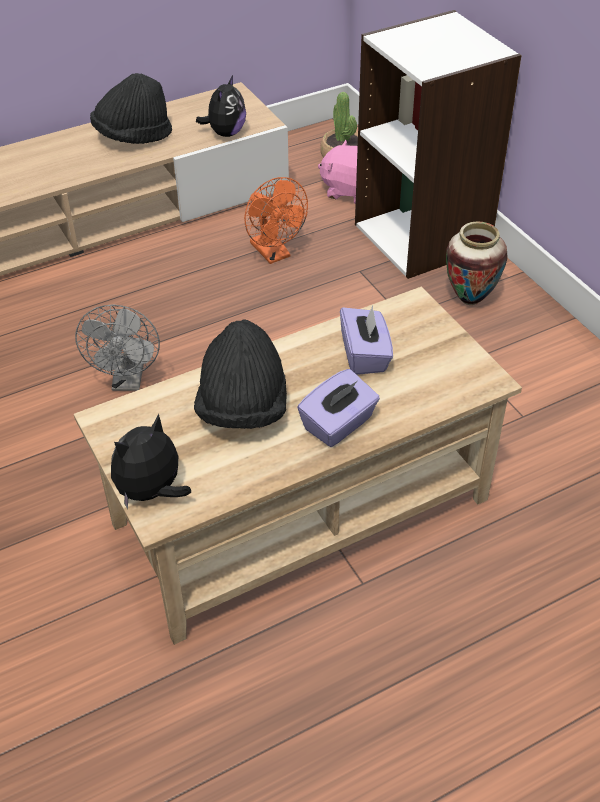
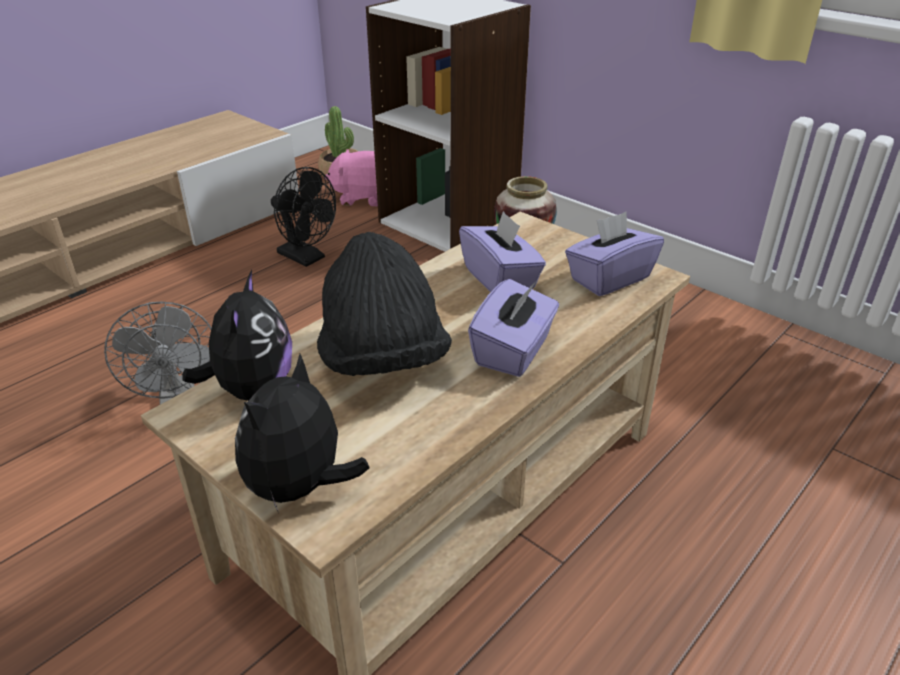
camera: 20 degrees left, 10 degrees down
(133, 136) = (125, 161): black hat -> none
(225, 133) = (228, 146): plush toy -> plush toy (252, 389)
(274, 254) = (307, 258): orange fan -> black fan
(452, 375) = (609, 278): none -> purple tissue box

